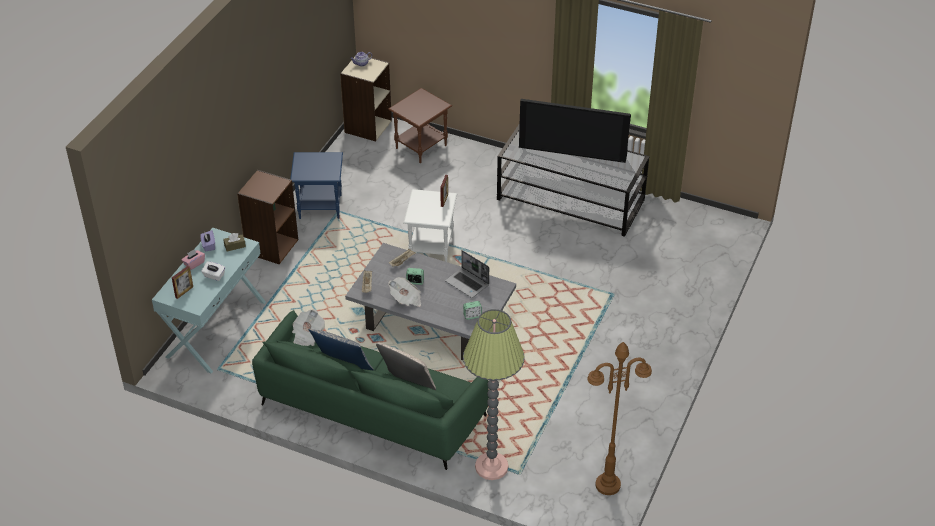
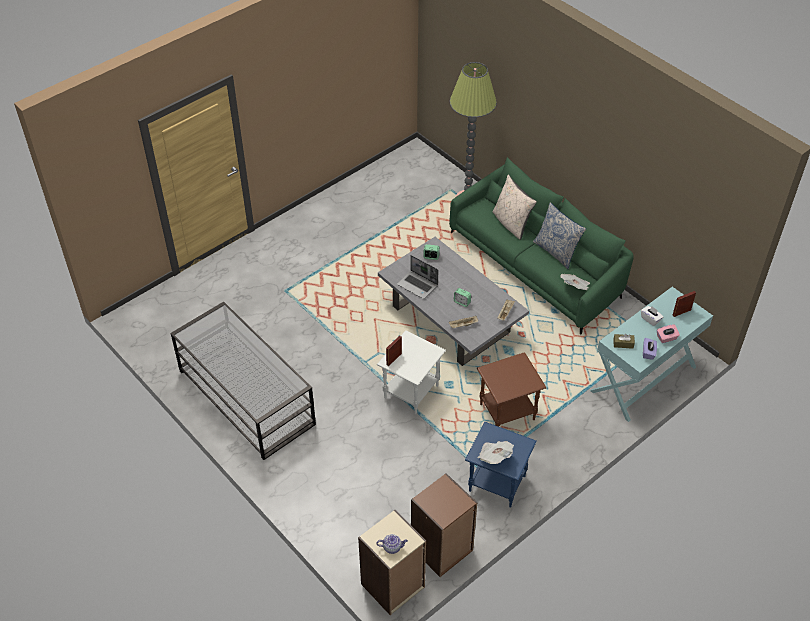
camera: 155 degrees left, 5 degrees up
(271, 246) = (565, 451): brown bookcase -> brown bookcase (442, 549)
(406, 299) = (478, 289): newspaper -> newspaper (494, 456)
(421, 146) = (349, 527): brown side table -> brown side table (506, 412)
(467, 283) = (418, 285): laptop -> laptop turned 150 degrees clockwise
(573, 151) = (235, 365): television -> none
(607, 485) = (396, 165): brown floor lamp -> none

